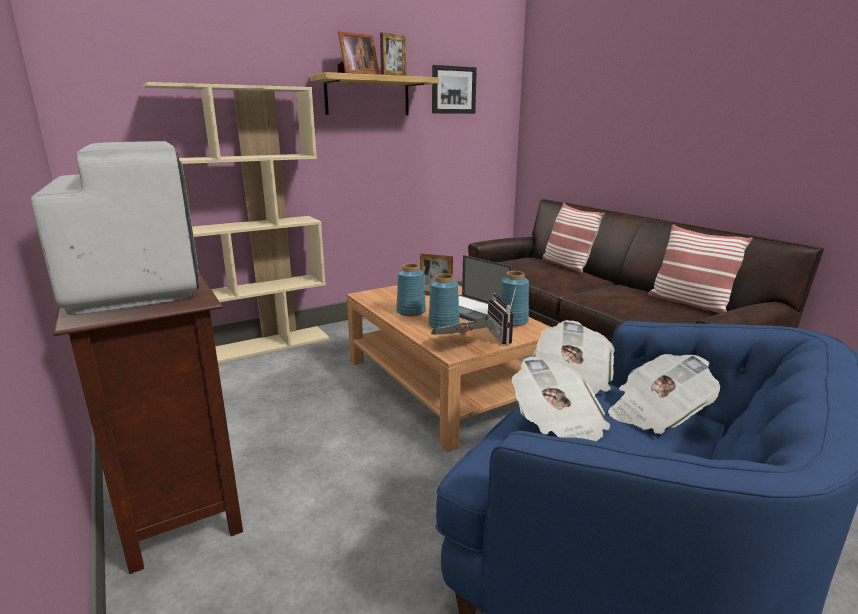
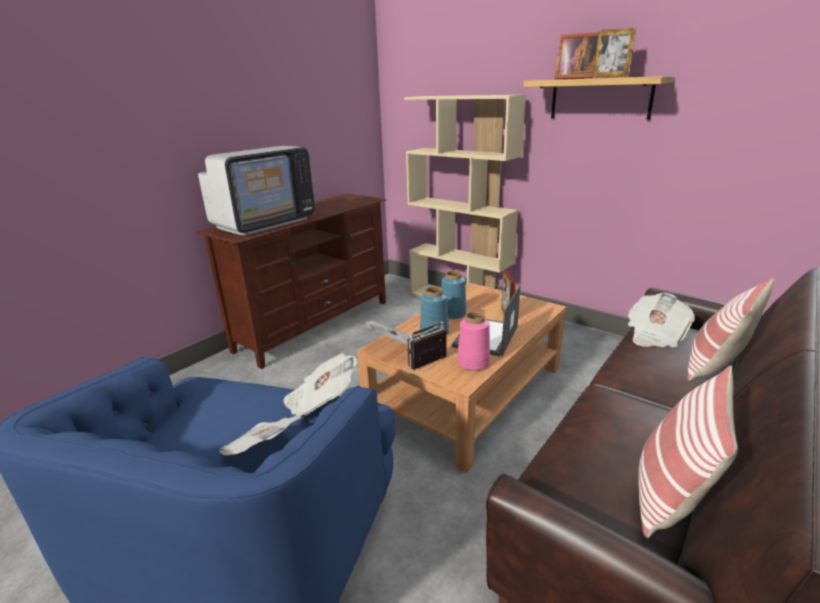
camera: 70 degrees right, 5 degrees up
(453, 90) = (733, 86): picture -> none
(513, 321) = (474, 363): blue vase -> pink vase
(558, 427) = (237, 402): newspaper -> newspaper (654, 335)

